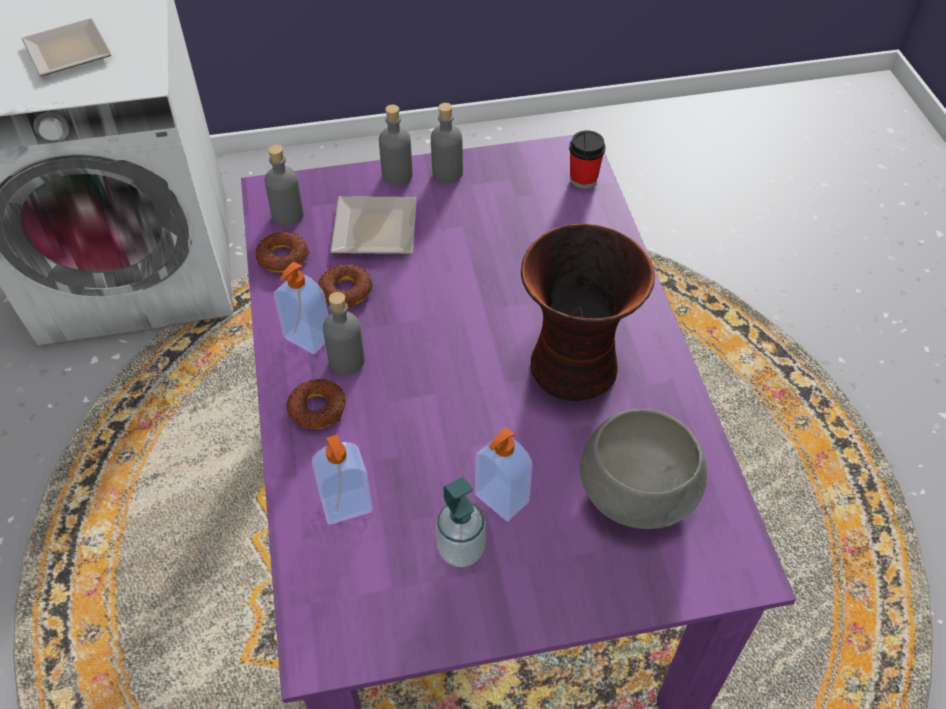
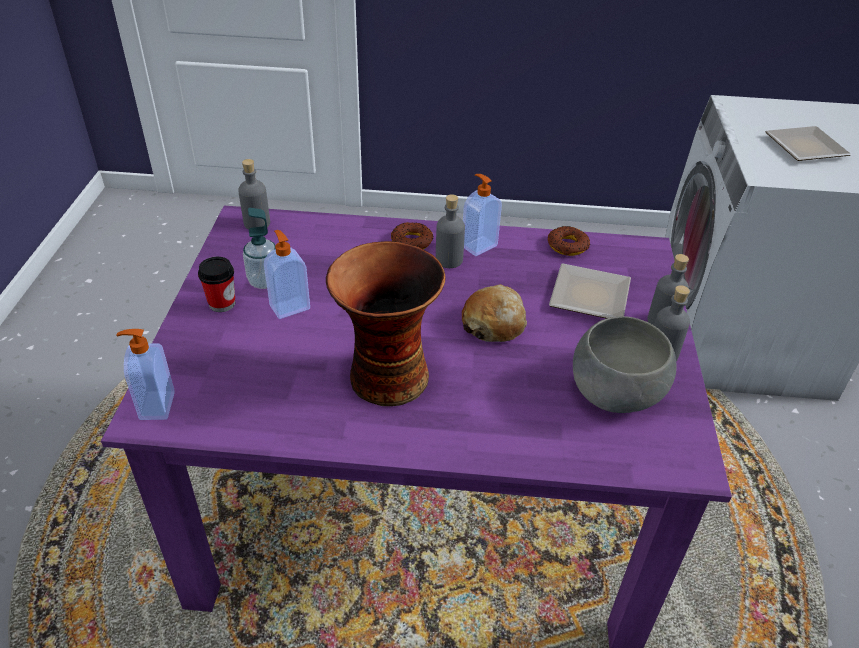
camera: 105 degrees right, 10 degrees down
(288, 215) = (616, 254): grey bottle -> grey bottle (257, 223)
(346, 290) = (521, 270): donut -> none
(347, 507) = (326, 242): soap dispenser -> soap dispenser (155, 406)
(451, 298) = (494, 323): none -> bread
(583, 179) = (641, 457): cup -> cup (222, 303)
(635, 494) = (248, 377): grey bowl -> grey bowl (615, 390)

